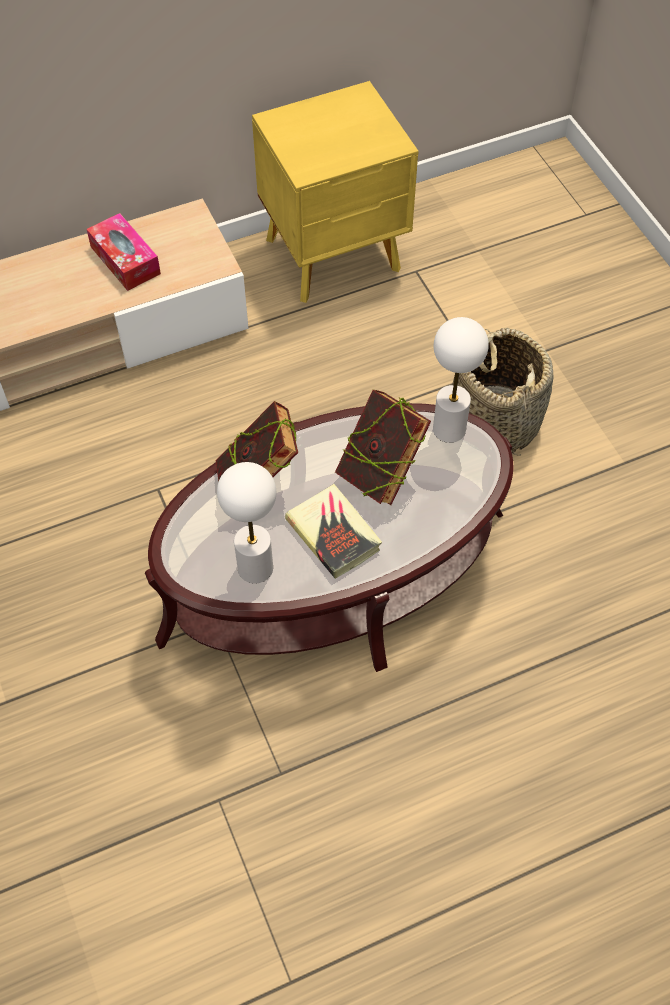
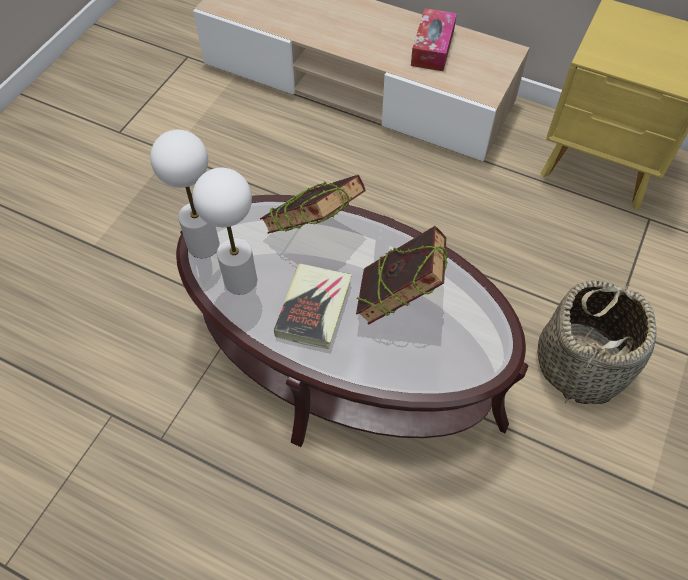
camera: 50 degrees right, 0 degrees up
(449, 429) = (486, 317): white table lamp -> white table lamp (203, 245)

